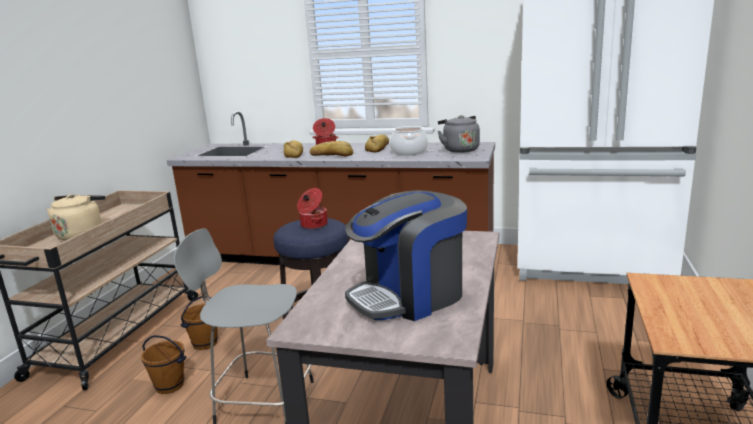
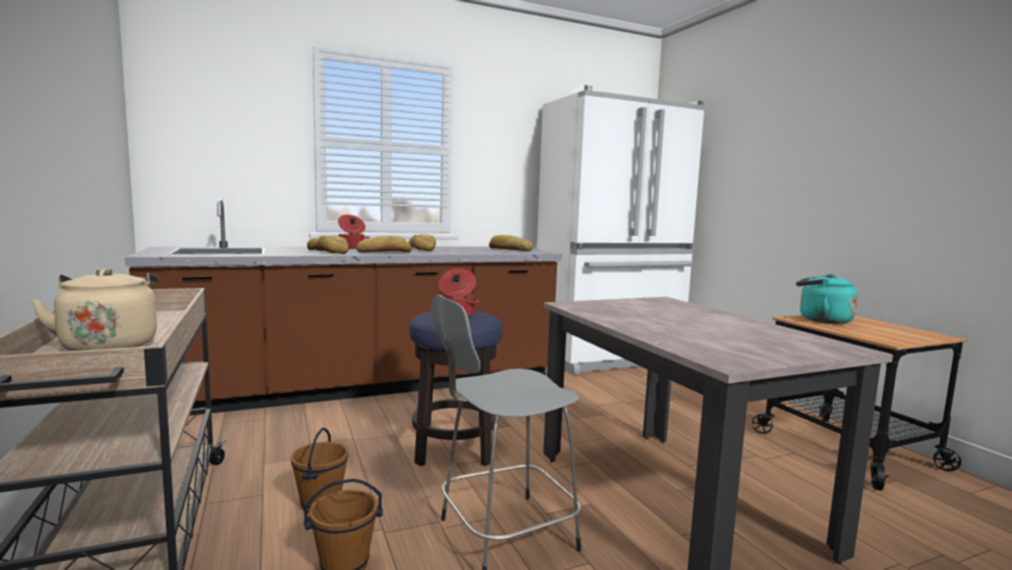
camera: 40 degrees left, 10 degrees down
(409, 152) = (465, 250): cooking pot -> none
(409, 296) = (735, 332): coffee machine -> none
(459, 149) = (510, 249): grey kettle -> bread
(682, 288) = (821, 320): none -> turquoise kettle

